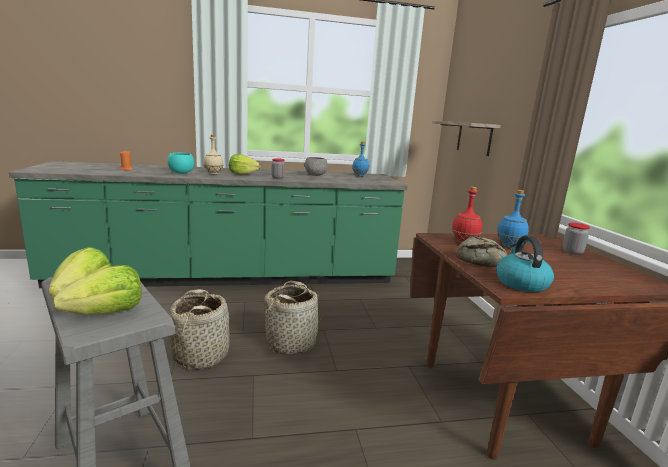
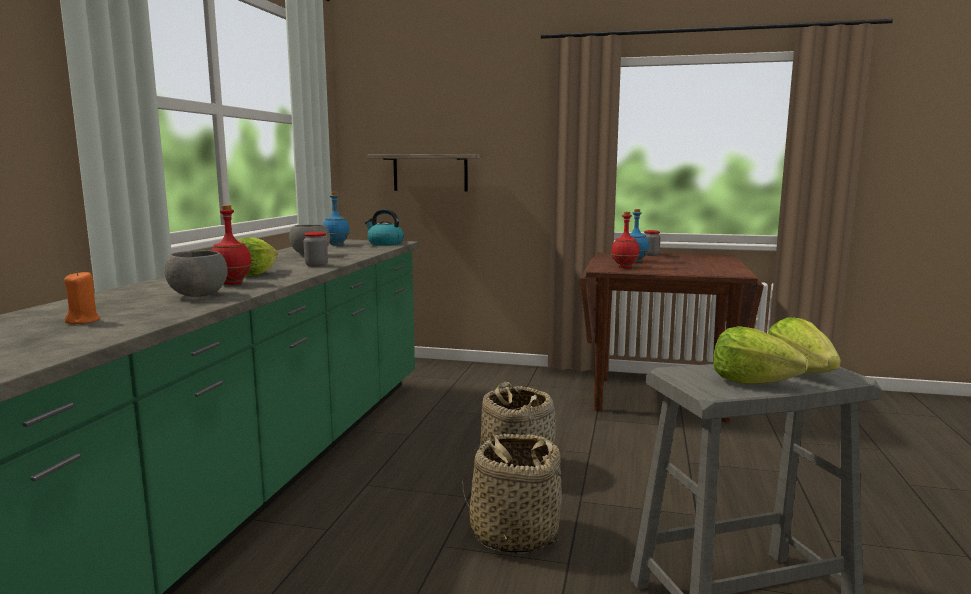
camera: 65 degrees left, 5 degrees down
(181, 173) = (199, 295): turquoise bowl -> grey bowl
(213, 173) = (231, 283): beige bottle -> red bottle
(482, 259) = (672, 270): bread -> none
(521, 283) = (726, 271): kettle -> kettle (385, 243)

